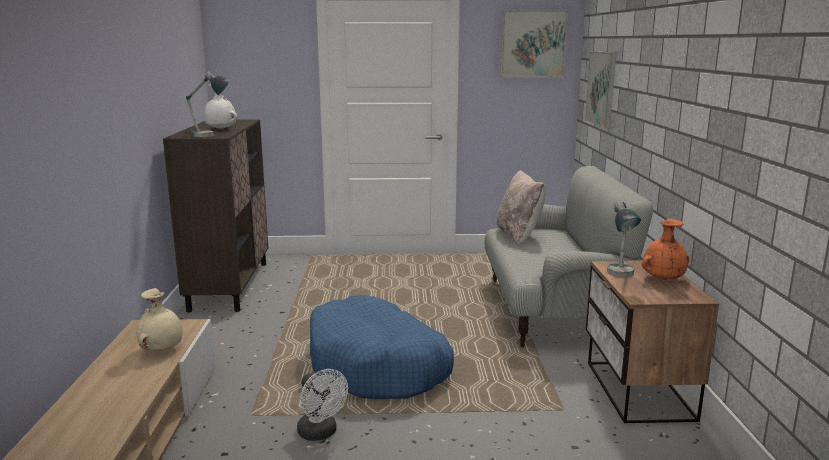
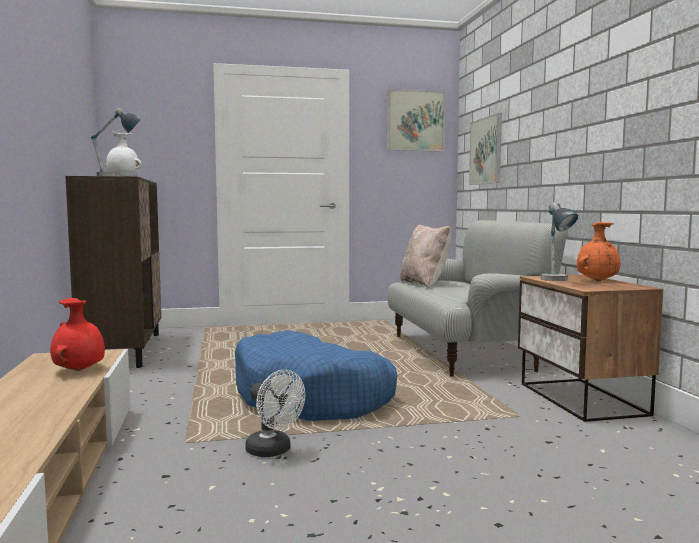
camera: 10 degrees left, 10 degrees down
(162, 350) = (80, 370): beige vase -> red vase

